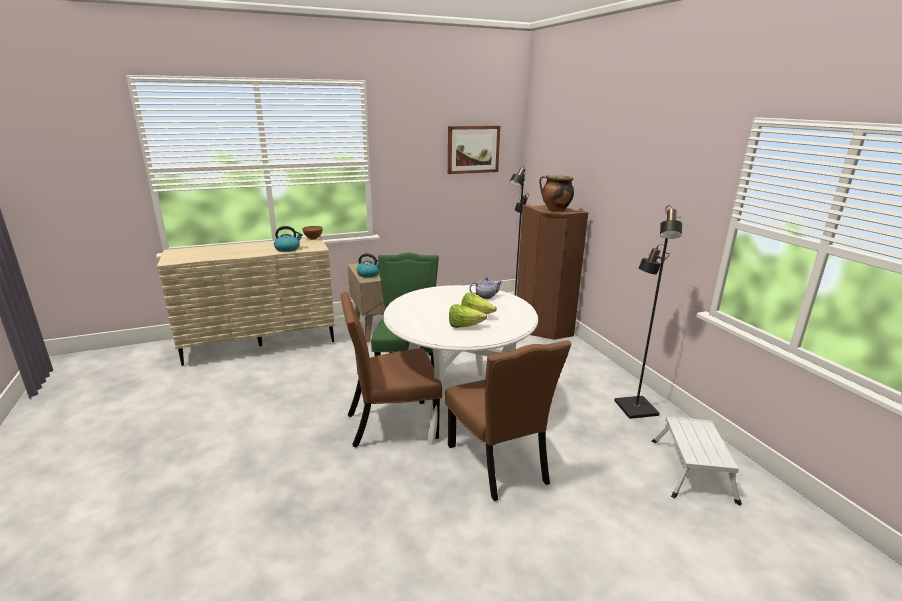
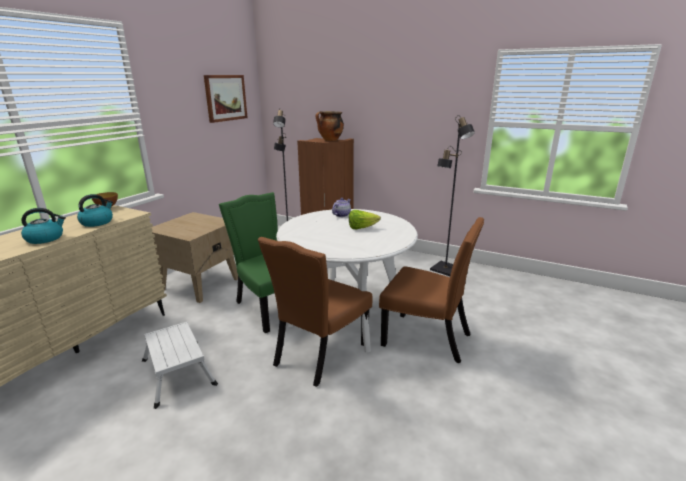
camera: 40 degrees left, 0 degrees up
(369, 274) = (184, 232): kettle -> kettle (46, 238)
(464, 326) = (371, 238): lettuce -> none
(692, 470) = (513, 289): white step ladder -> white step ladder (178, 372)

